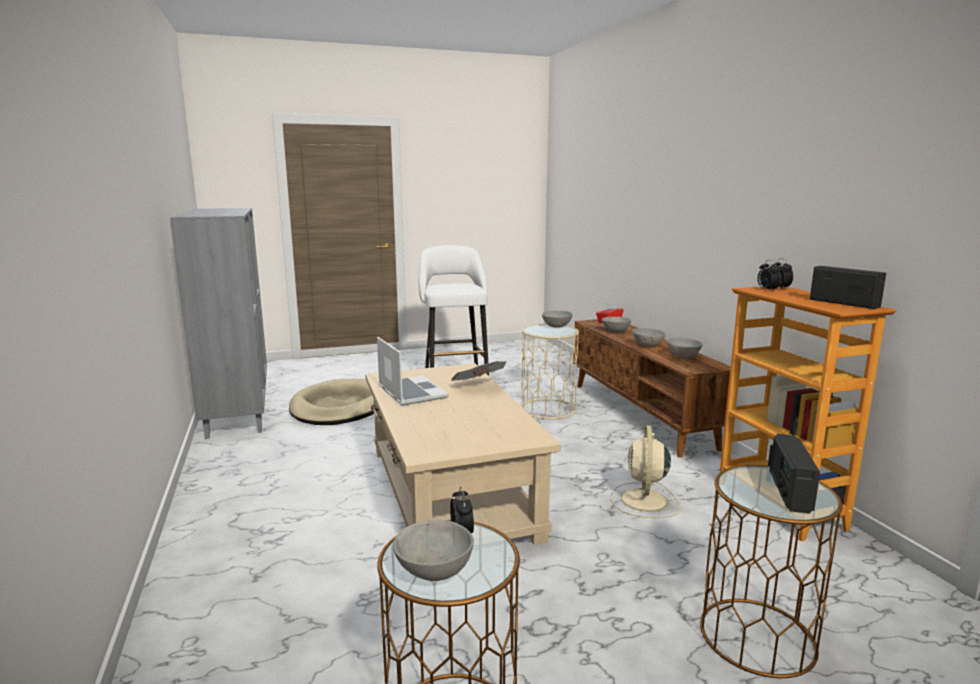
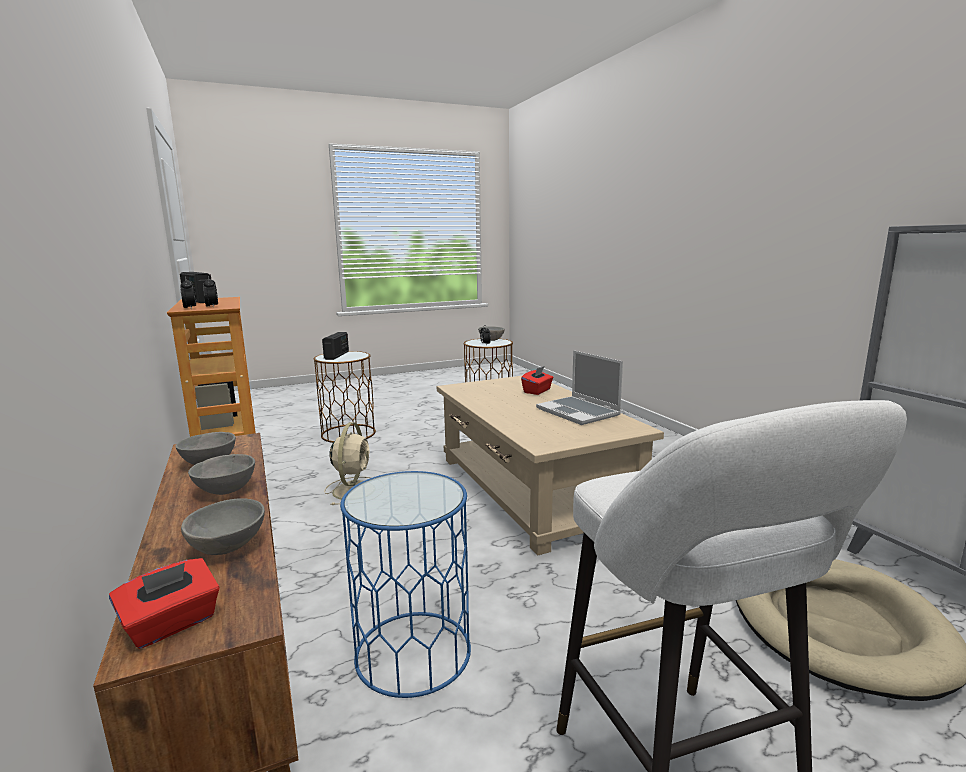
camera: 175 degrees right, 0 degrees up
(428, 423) = (537, 391): none -> red tissue box
(478, 386) = (513, 421): newspaper -> none
(548, 409) = (412, 651): beige side table -> blue side table
(557, 327) = (383, 509): grey bowl -> none

